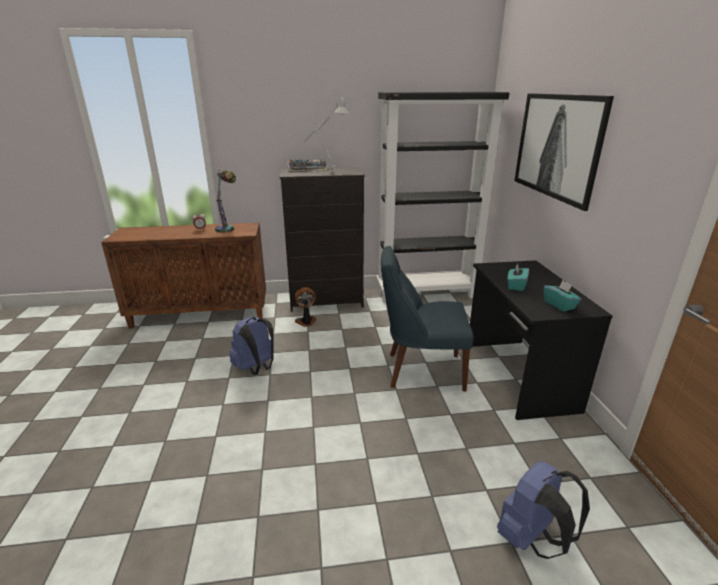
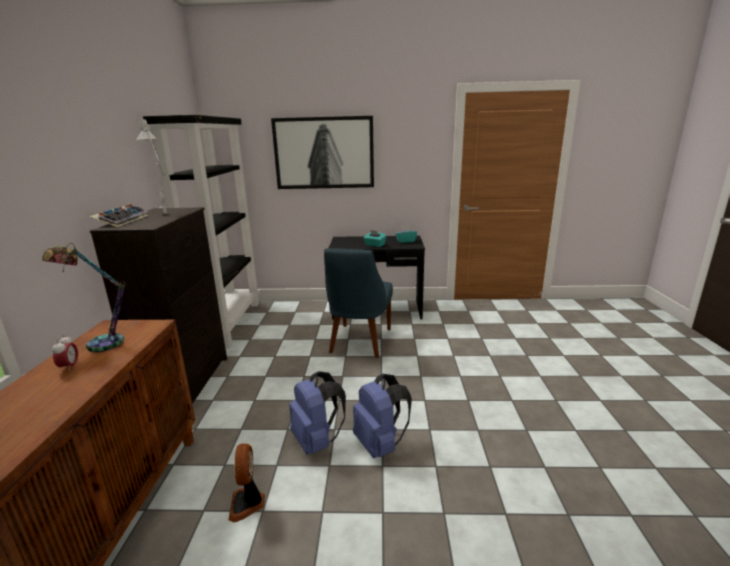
camera: 80 degrees left, 5 degrees down
(306, 322) = (231, 400): fan -> fan (248, 503)
(531, 538) = (511, 332): blue backpack -> blue backpack (380, 444)

